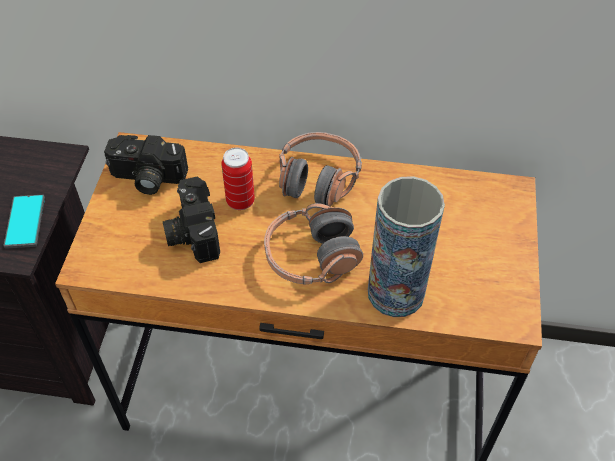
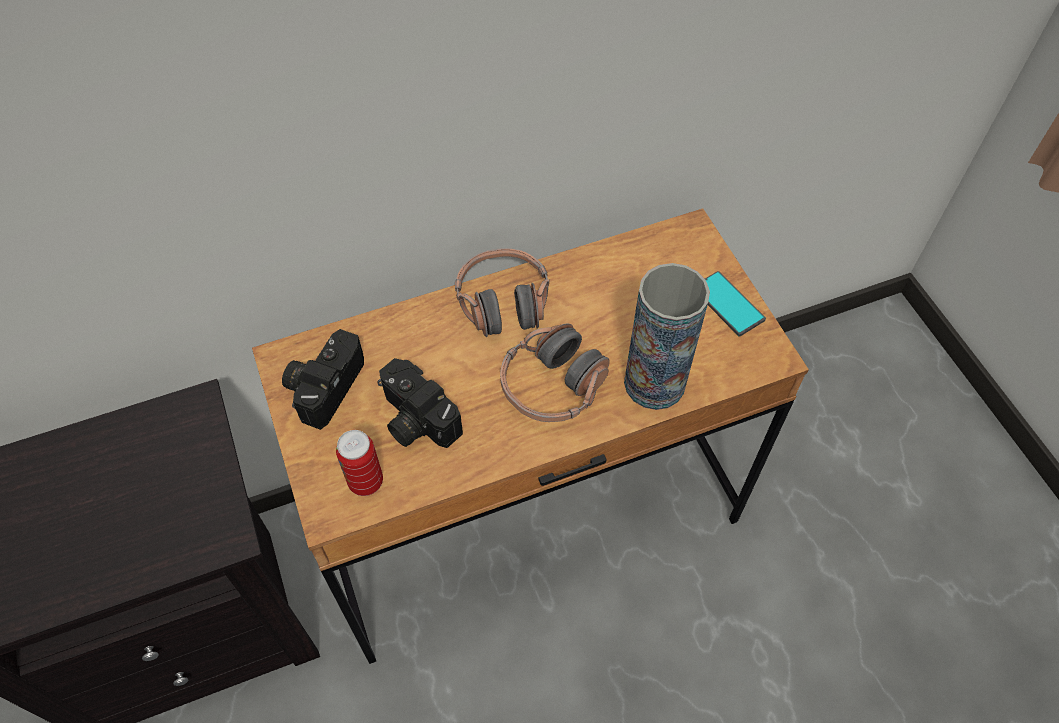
camera: 30 degrees left, 5 degrees up
(25, 222) = (210, 498): phone -> phone (728, 304)
(146, 178) = (324, 385): camera -> camera turned 135 degrees clockwise
(240, 201) = (442, 363): can -> can (366, 482)

